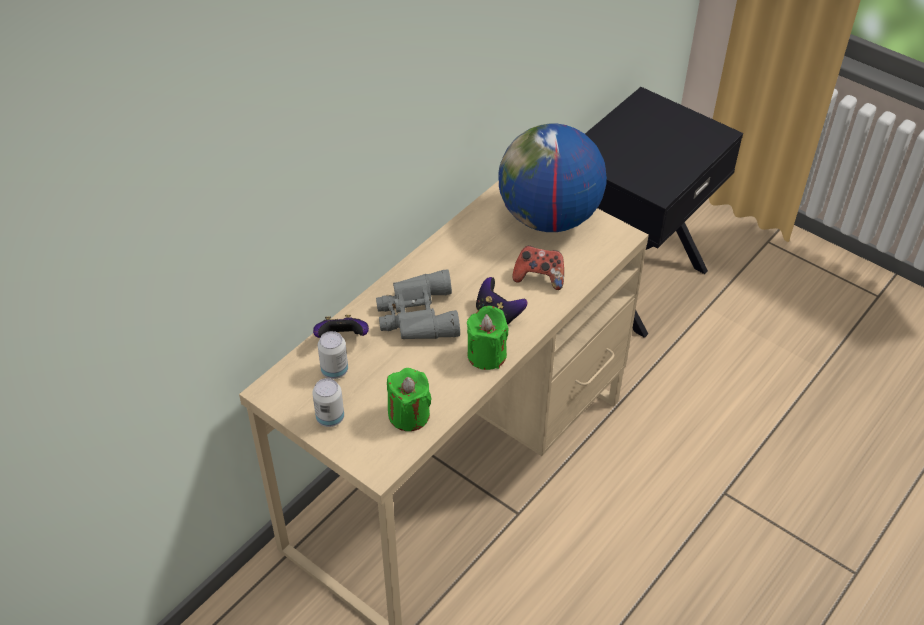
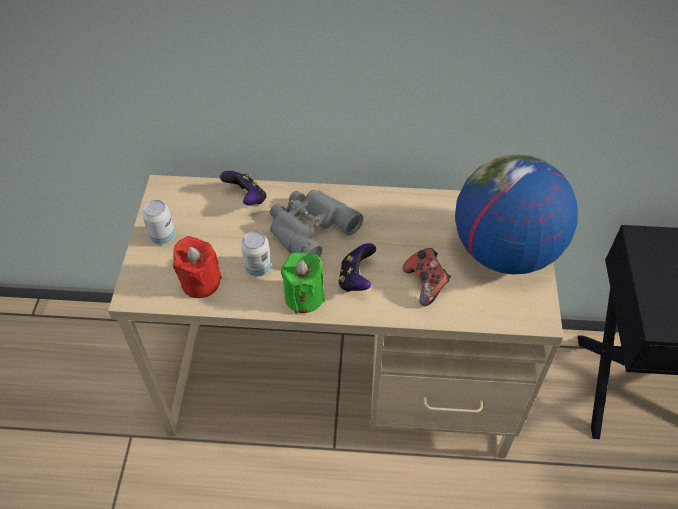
camera: 55 degrees right, 5 degrees up
(334, 371) = (211, 212): can -> can (258, 268)
(409, 415) = (200, 282): green candle -> red candle

